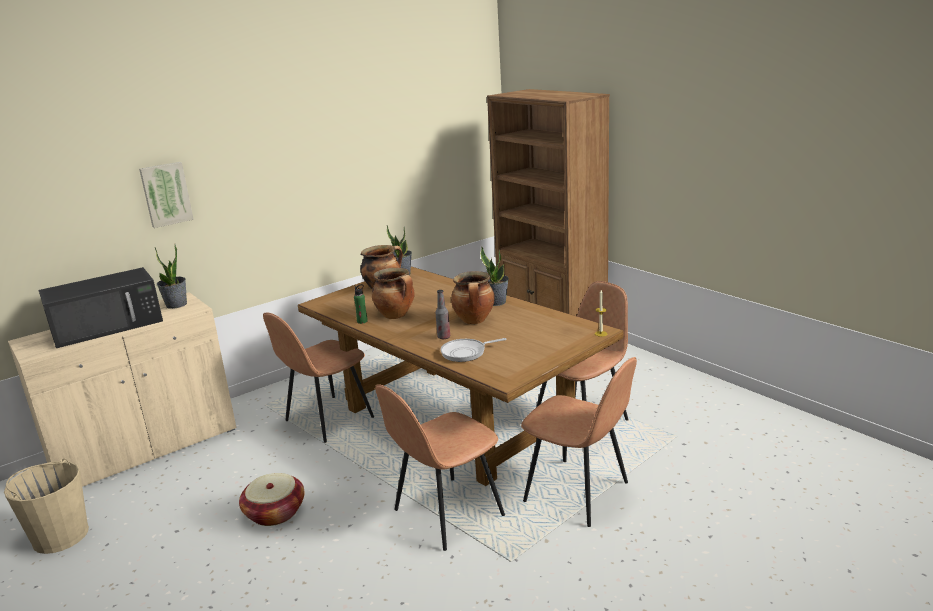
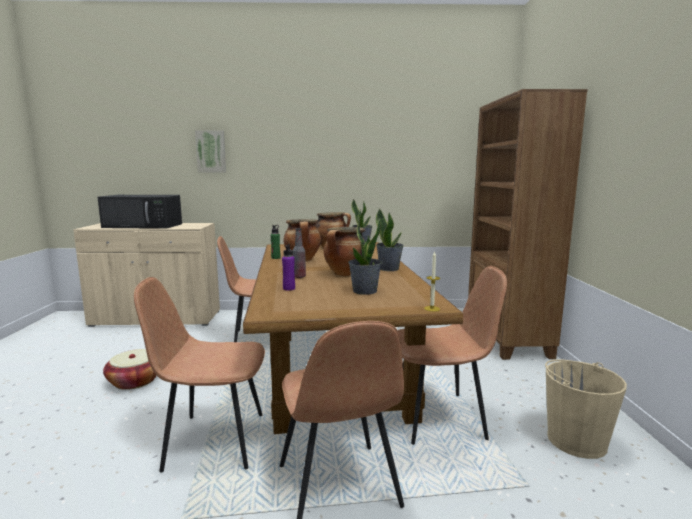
camera: 35 degrees right, 10 degrees down
(60, 536) = (48, 345): beige bucket -> beige bucket (576, 440)
(176, 305) = (192, 225): potted plant -> potted plant (364, 291)
(466, 353) = (289, 288): frying pan -> purple bottle

